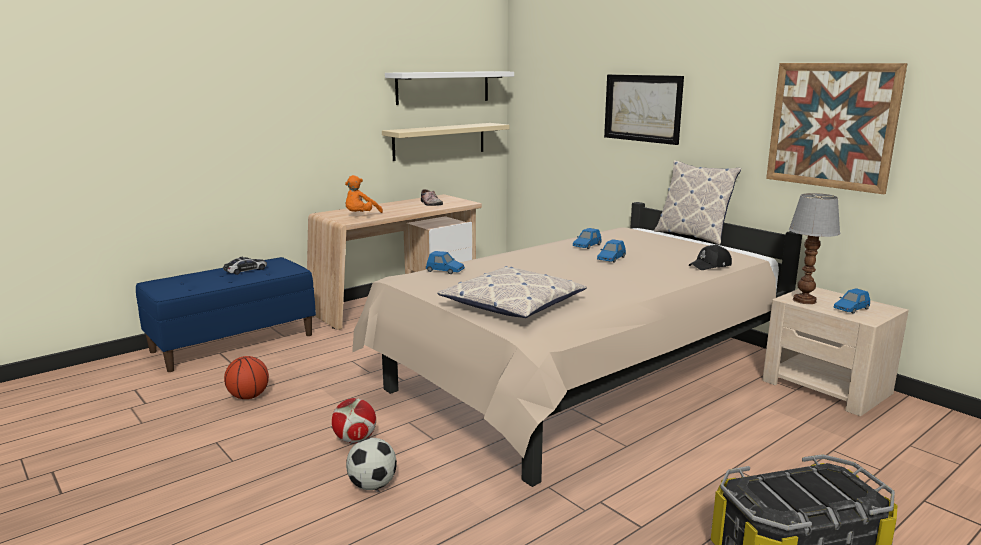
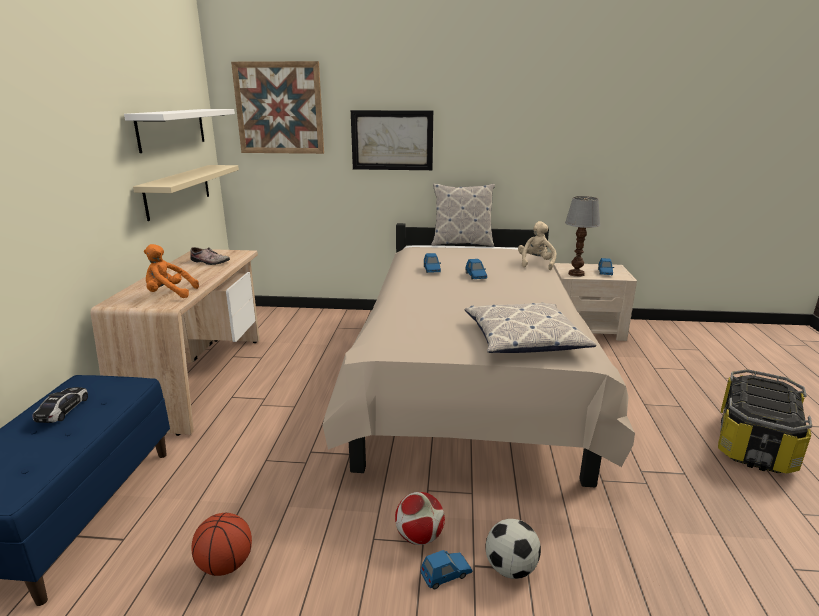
camera: 45 degrees left, 5 degrees up
(361, 216) = (169, 294): orange plush toy -> orange plush toy turned 105 degrees clockwise
(445, 271) = (395, 327): blue toy car -> blue toy car (446, 574)
(710, 265) = (535, 263): black cap -> beige plush toy
(831, 125) = (563, 145): picture -> picture (279, 108)

